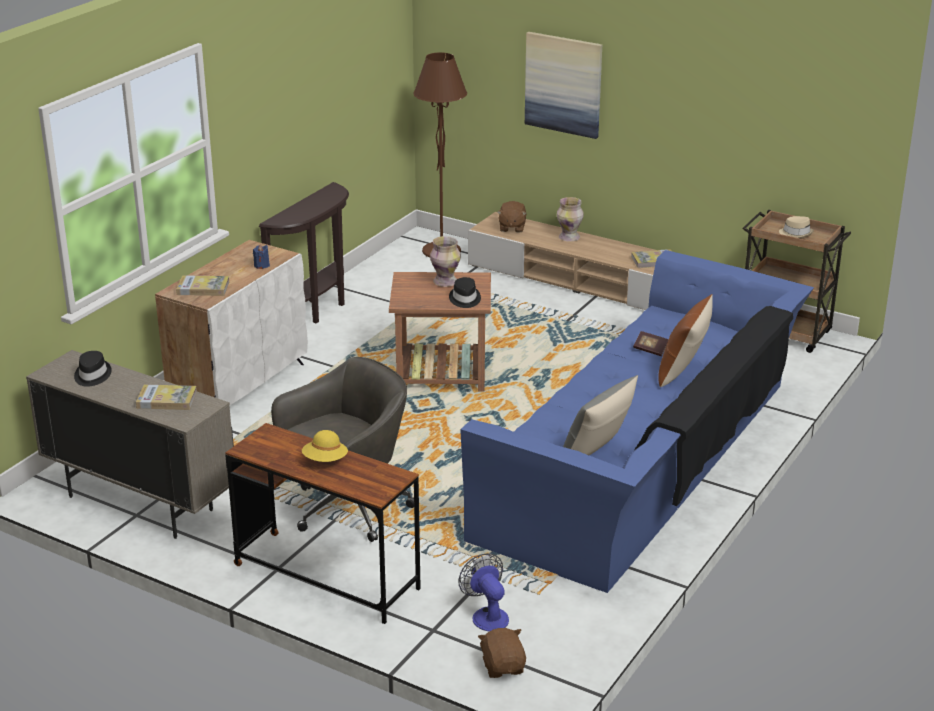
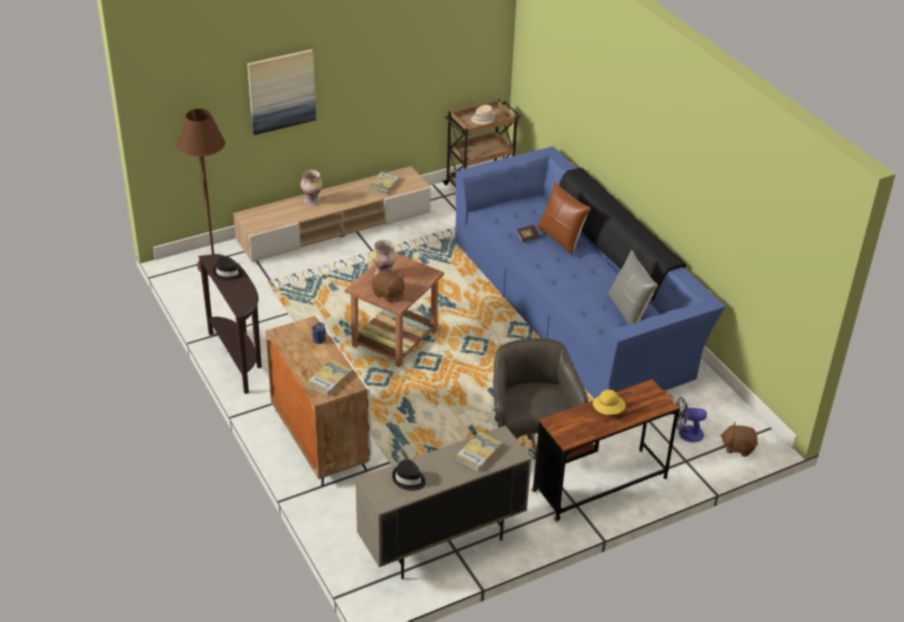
camera: 60 degrees left, 10 degrees up
(464, 299) = (418, 276): black hat -> black hat (227, 273)
(511, 227) = (268, 217): brown plush toy -> brown plush toy (388, 294)

